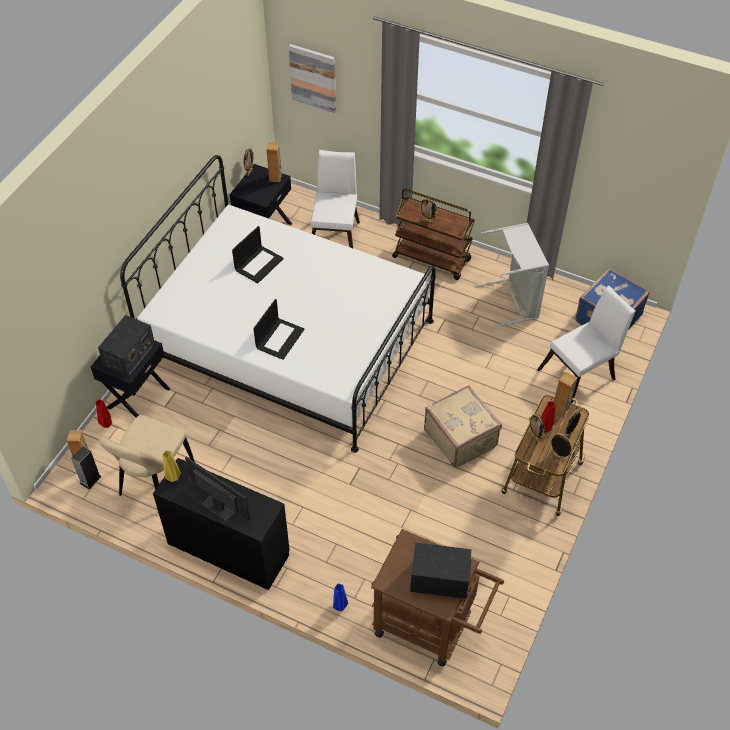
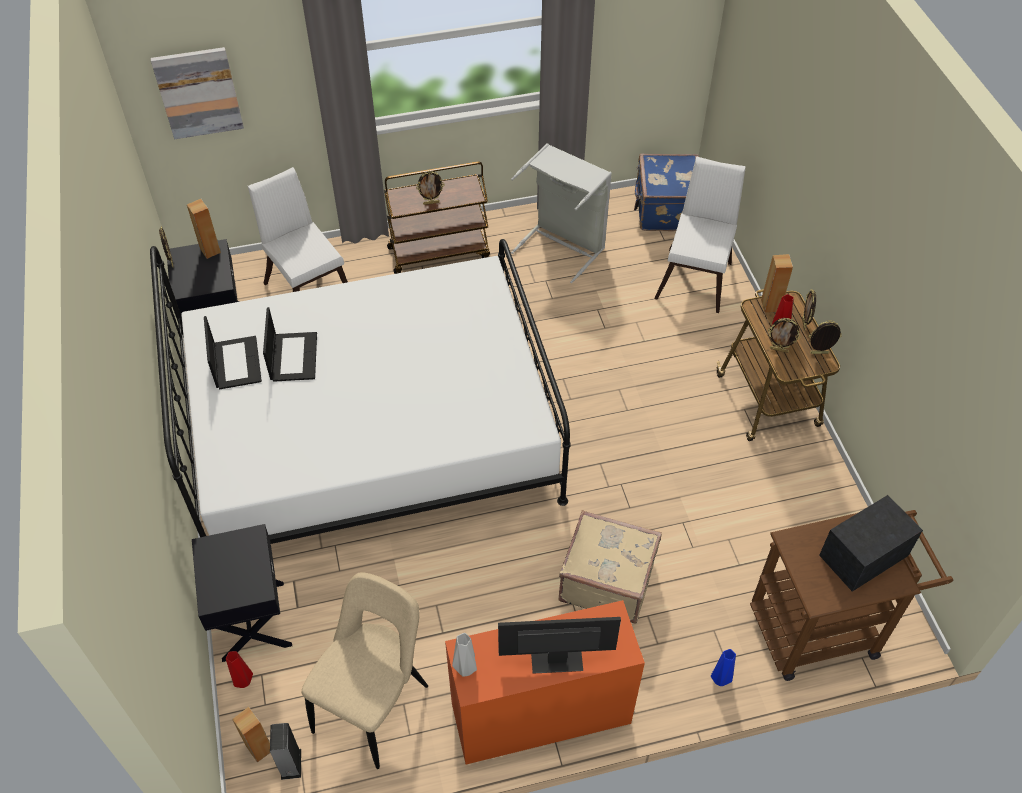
camera: 40 degrees left, 0 degrees up
(129, 355) = (238, 567): radio -> none
(154, 481) = (374, 704): beige chair -> beige chair turned 135 degrees counterclockwise
(172, 477) = (464, 669): yellow vase -> grey vase
(228, 549) = (540, 714): black desk -> orange desk
(280, 338) = (406, 423): laptop -> laptop (236, 362)
(461, 437) = (654, 413): beige suitcase -> beige suitcase (606, 580)

